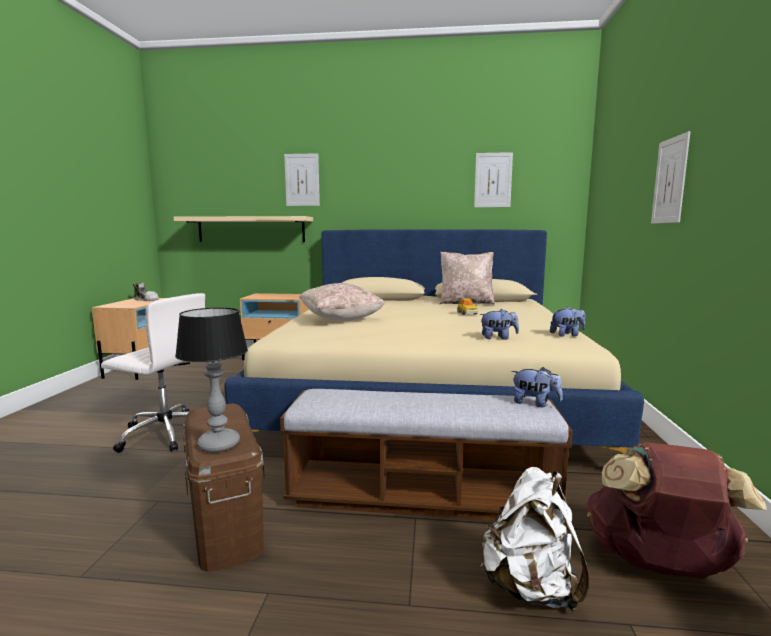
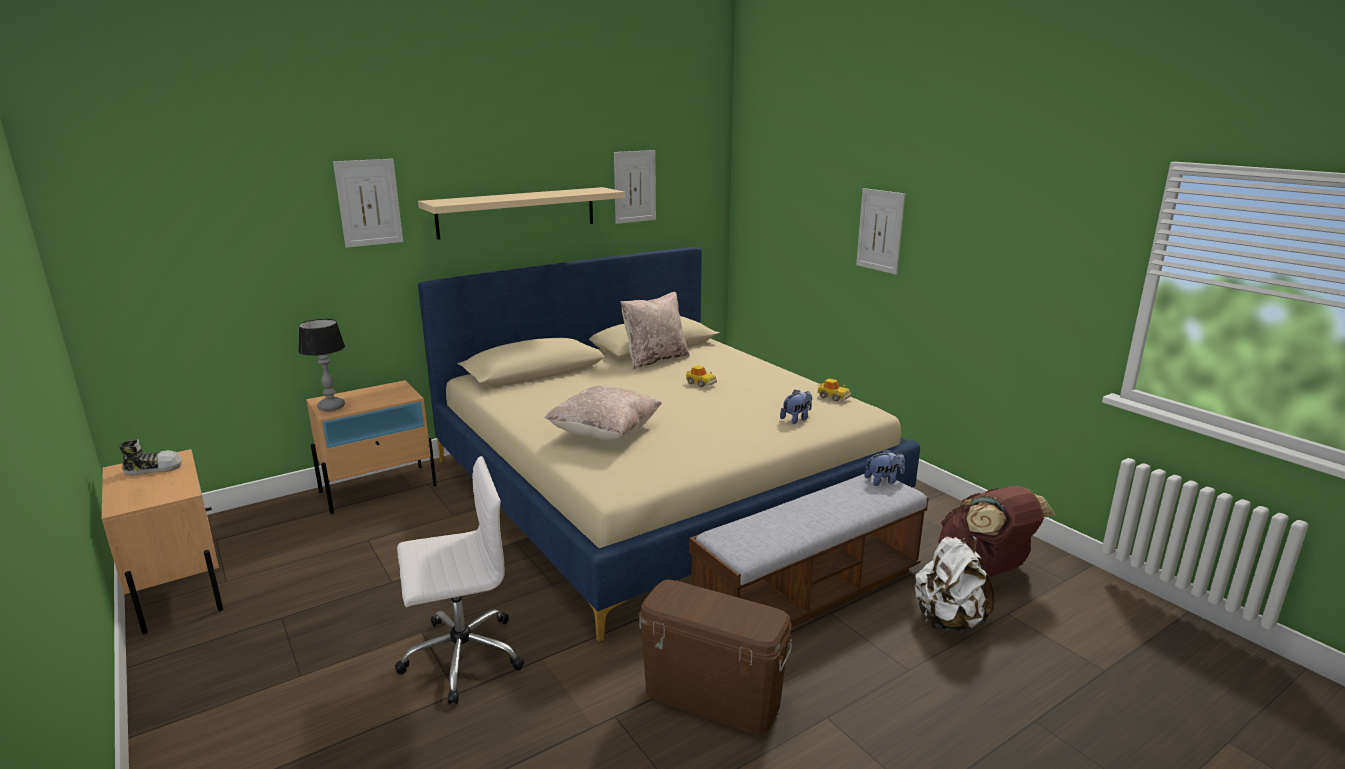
camera: 40 degrees left, 10 degrees up
(219, 445) = (752, 621): table lamp -> table lamp (332, 407)
(251, 229) = (282, 294): beige shelf -> beige shelf (517, 212)
(567, 335) = (833, 397): plush toy -> toy car

